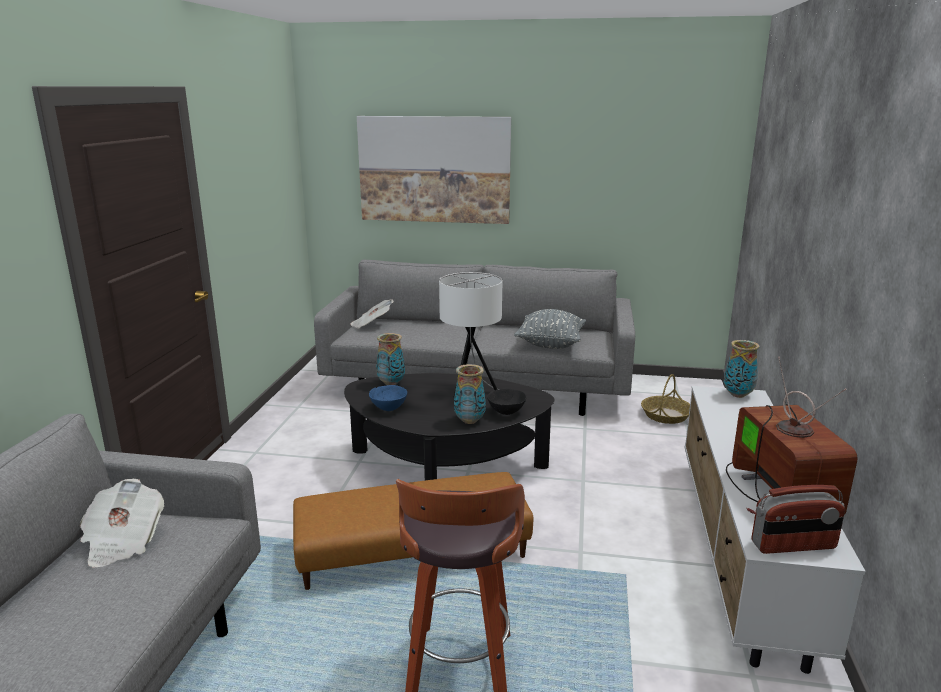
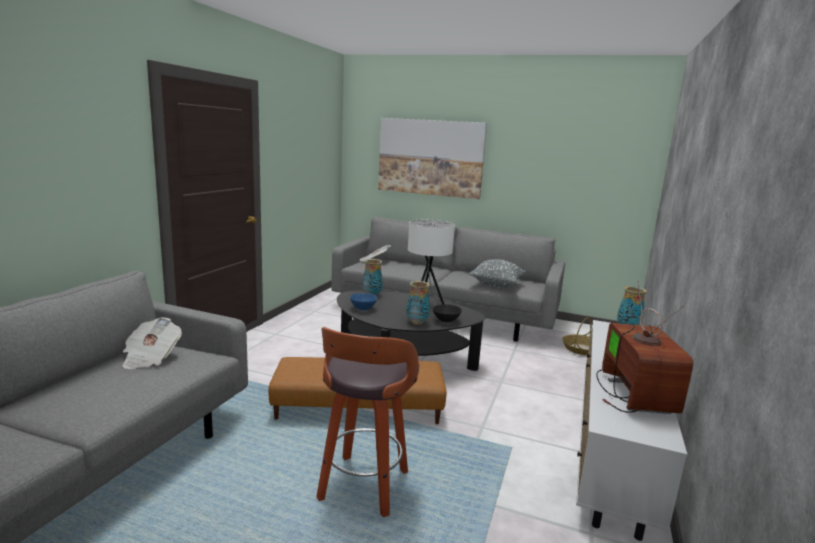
camera: 10 degrees right, 5 degrees down
(793, 545) = (632, 428): radio -> none

